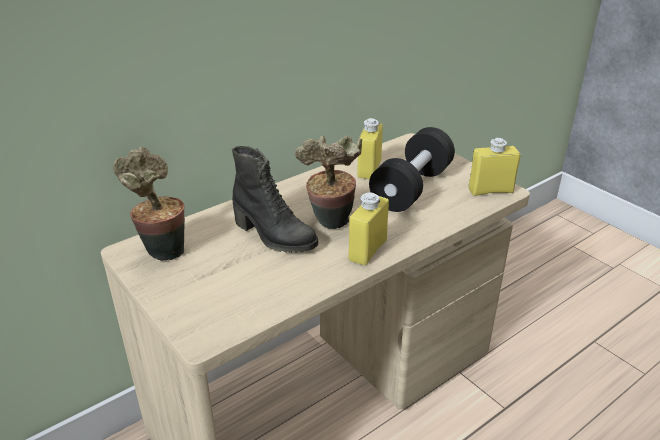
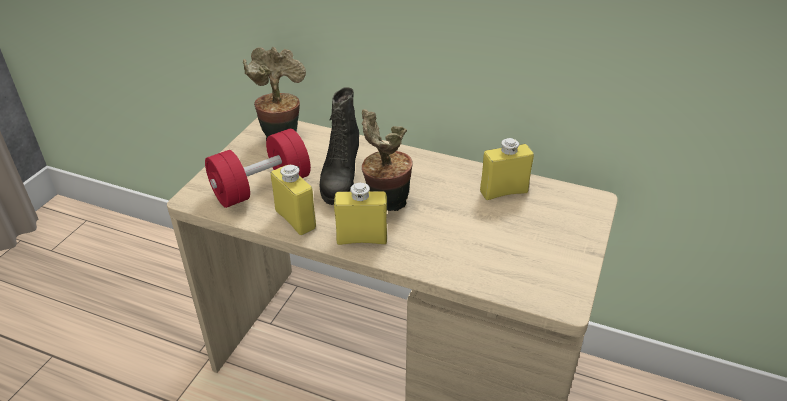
camera: 60 degrees right, 5 degrees up
(235, 286) = (261, 187): none -> red dumbbell
(411, 188) = (496, 231): black dumbbell -> none
(490, 190) = (552, 291): yellow bottle -> yellow bottle (295, 220)

